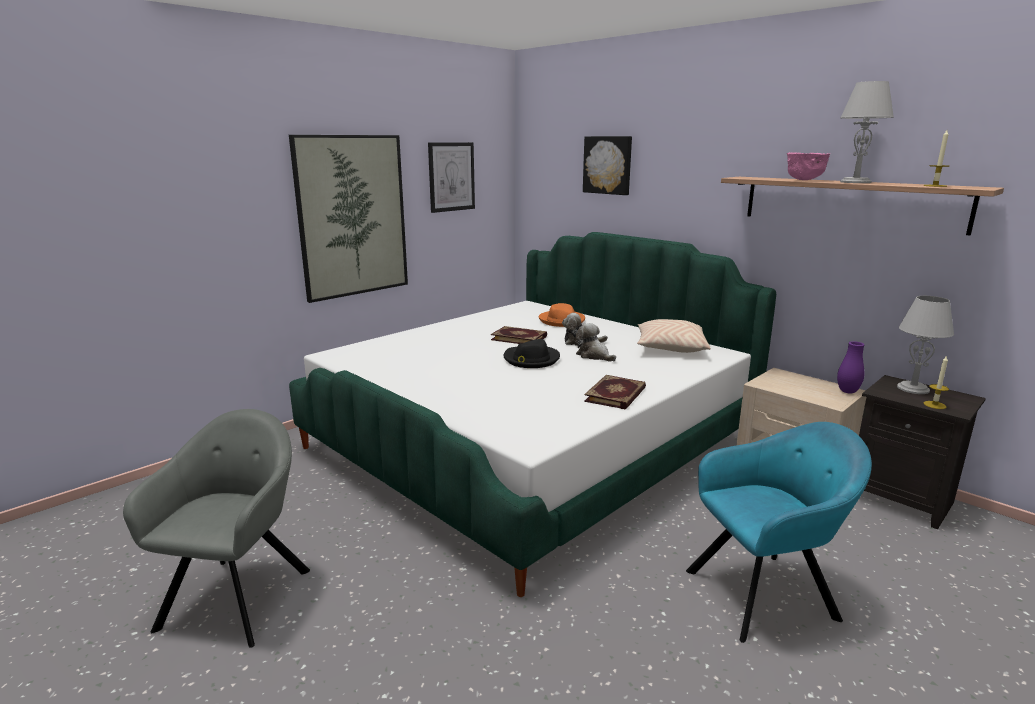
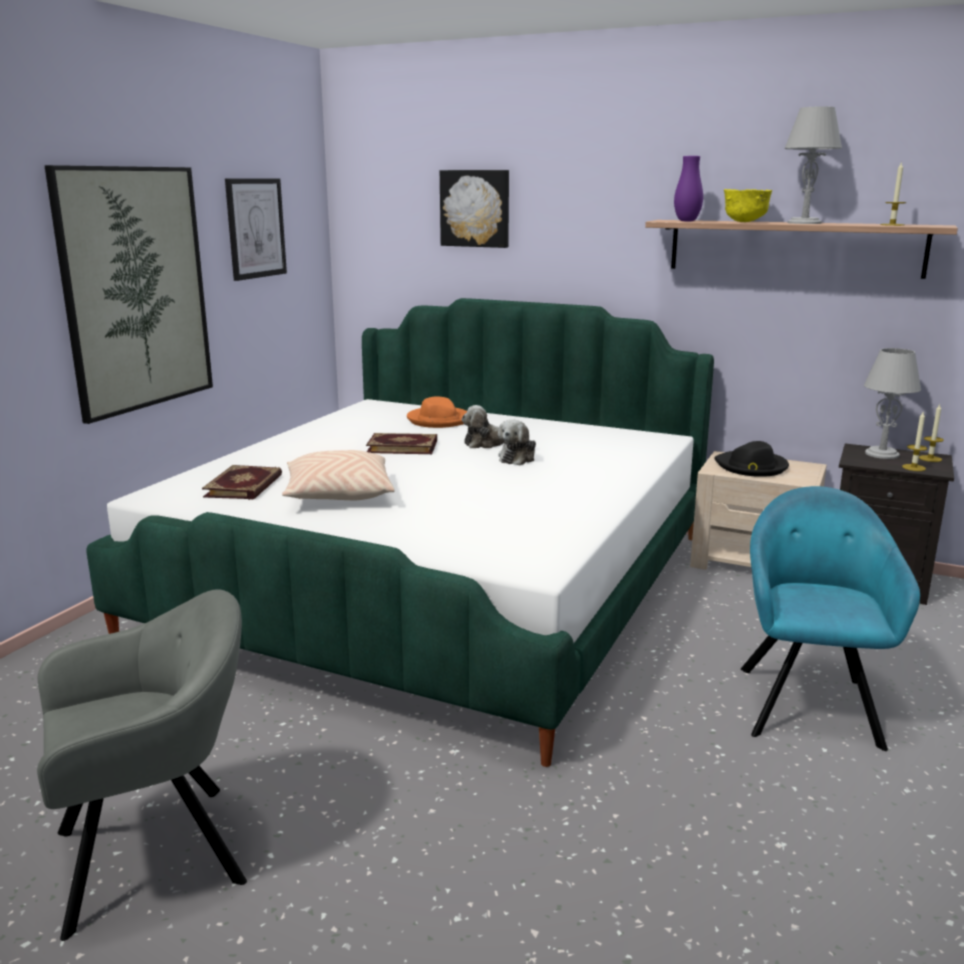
camera: 20 degrees left, 0 degrees up
(239, 594) = (159, 853): grey armchair -> grey armchair turned 75 degrees clockwise
(531, 359) = (443, 471): black hat -> black hat (751, 467)
(594, 356) = (518, 458): plush toy -> plush toy turned 90 degrees counterclockwise
(616, 395) = (586, 499): book -> book (245, 486)
(670, 348) = (600, 439): beige pillow -> beige pillow (338, 495)
(766, 593) = (807, 701): turquoise armchair -> turquoise armchair turned 45 degrees counterclockwise
(804, 180) = (744, 222): pink bowl -> yellow bowl
(847, 391) = (808, 467): purple vase -> purple vase (687, 221)
(959, 398) = (930, 458): none -> candle

